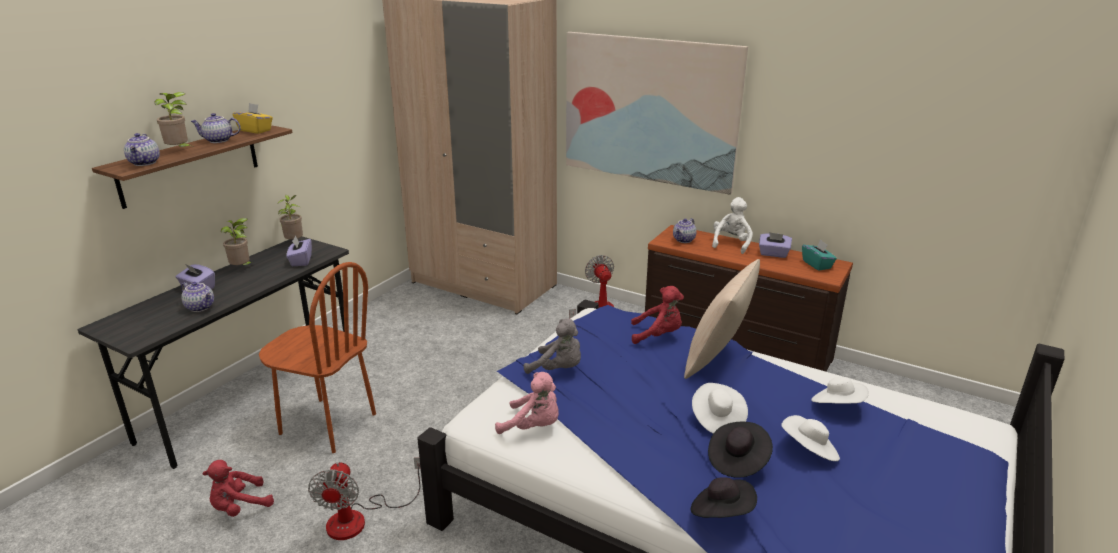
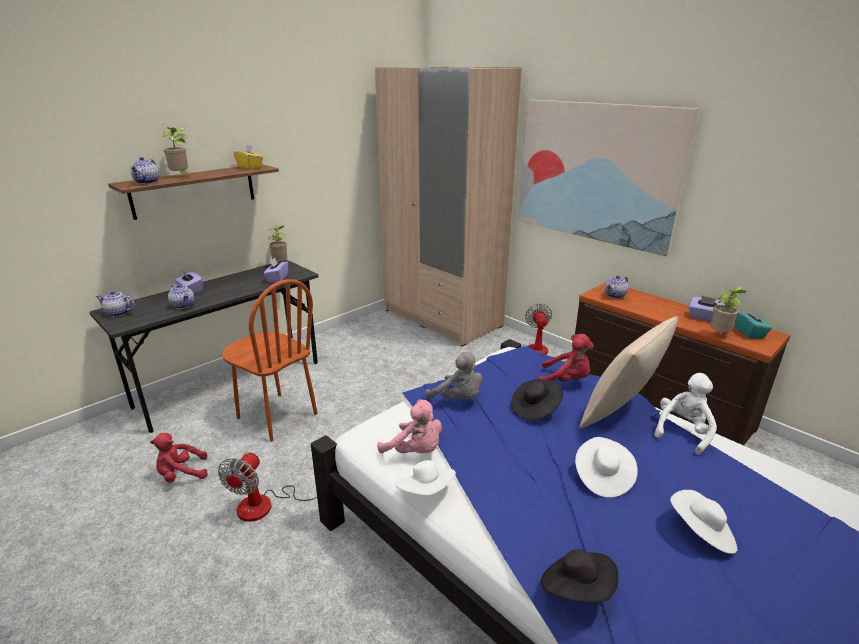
camera: 15 degrees right, 0 degrees up
(218, 140) = (216, 172): teapot -> teapot (118, 313)
(242, 268) = (231, 279): potted plant -> potted plant (720, 335)
(731, 243) = (662, 303): white plush toy -> white plush toy (683, 432)
(737, 460) = (612, 529): black hat -> black hat (535, 409)
(837, 406) = (746, 485): white hat -> white hat (426, 492)

